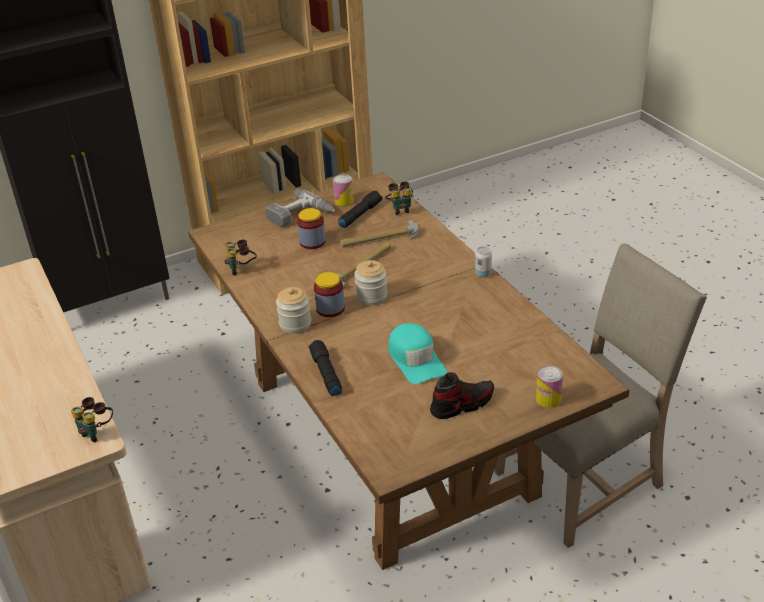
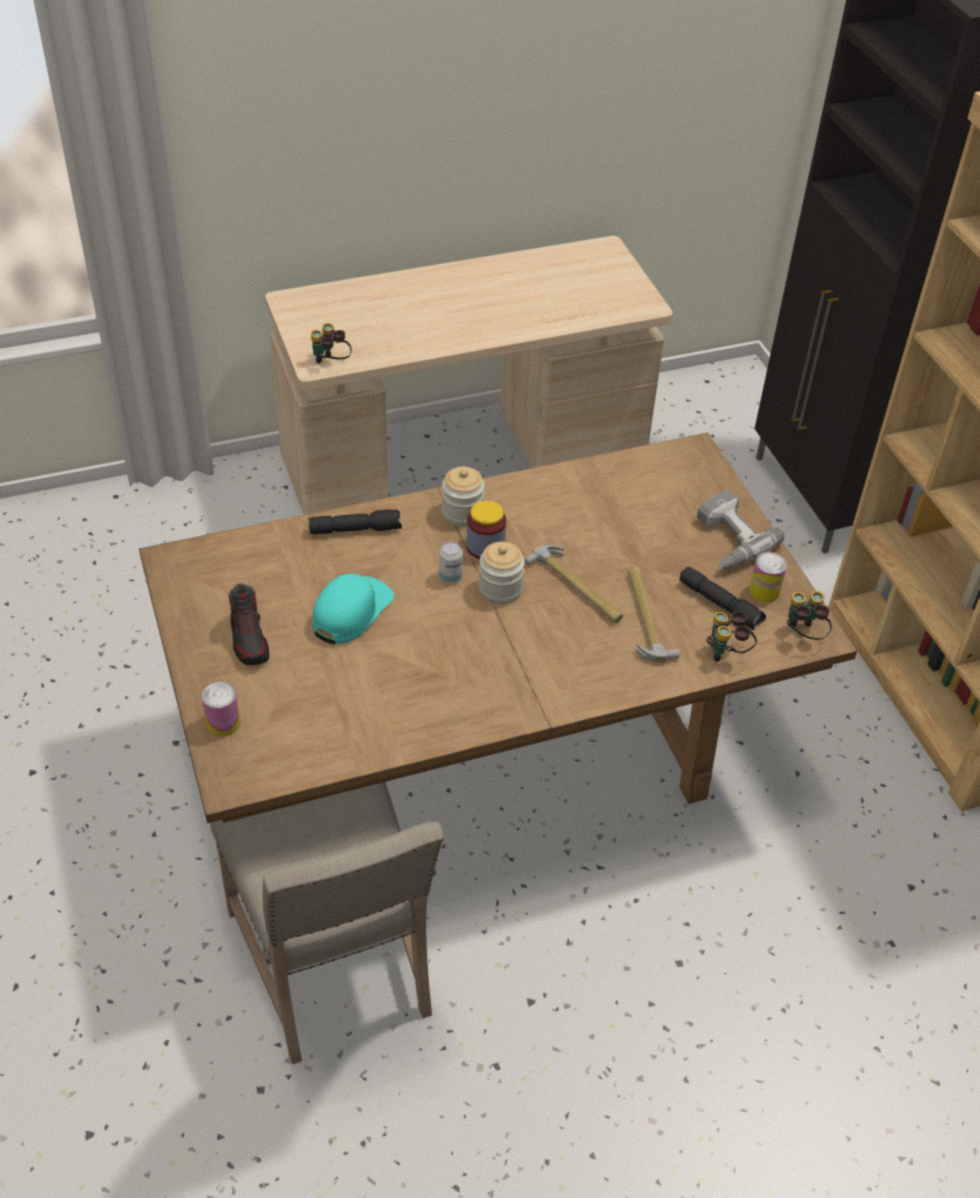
camera: 95 degrees right, 10 degrees up
(242, 269) = (598, 475): binoculars -> binoculars (802, 634)
(312, 242) = (652, 546): jar -> none
(415, 359) = (351, 611): turquoise cap -> turquoise cap turned 135 degrees clockwise
(483, 274) = (523, 717): can -> can (450, 576)

